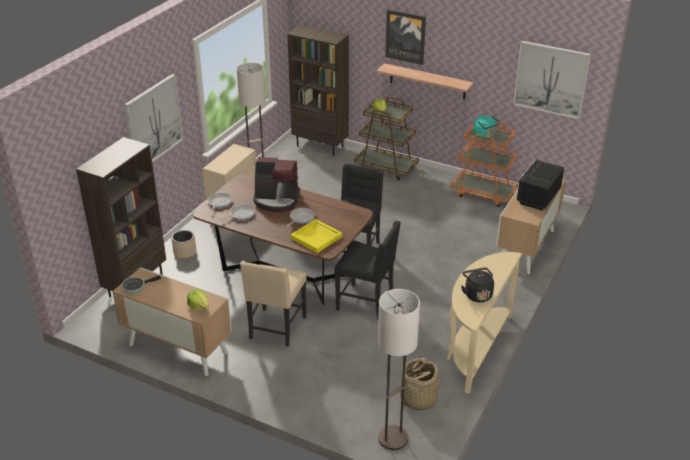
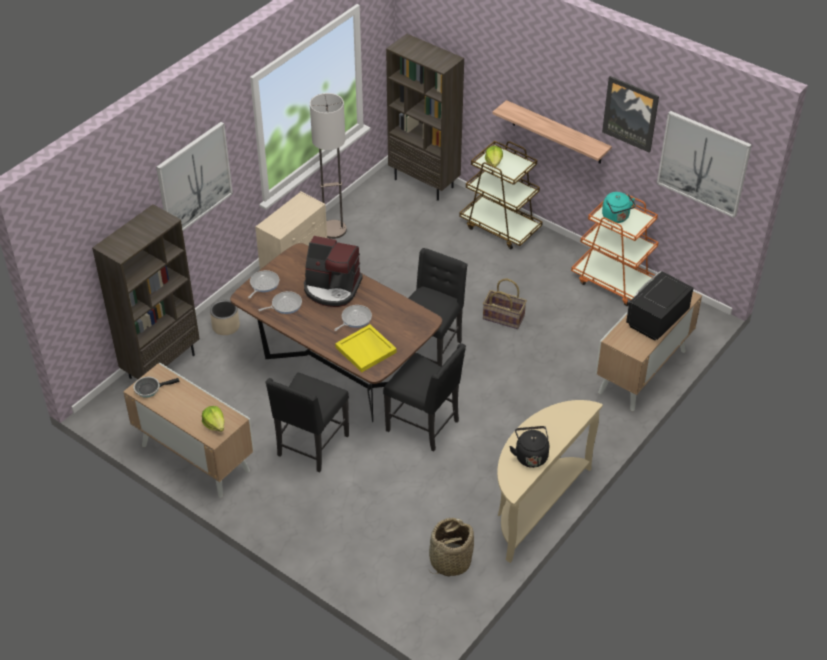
camera: 10 degrees right, 10 degrees up
(276, 328) = (311, 446): beige chair -> black chair
(393, 438) = (409, 606): floor lamp -> none
(405, 36) = (532, 75): picture -> picture (630, 113)
(407, 223) = (504, 317): none -> basket

